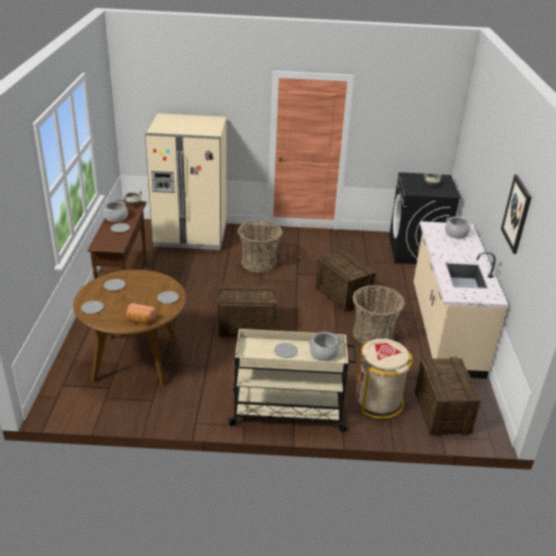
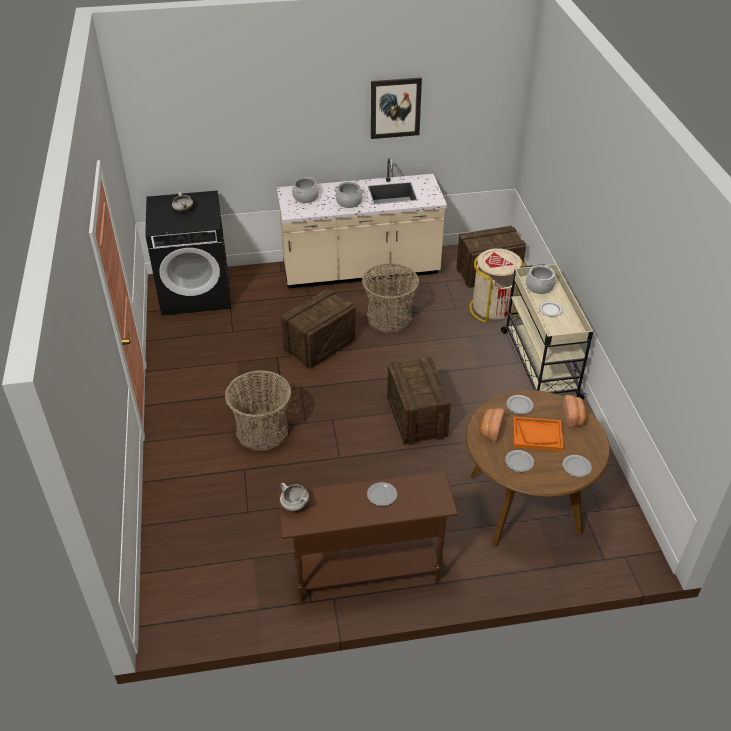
camera: 100 degrees left, 10 degrees up
(116, 218) = (349, 511): cooking pot -> cooking pot (349, 202)
(133, 299) = (537, 435): none -> orange tray
(152, 281) = (490, 429): none -> bread
(190, 235) = (193, 529): beige fridge -> none

